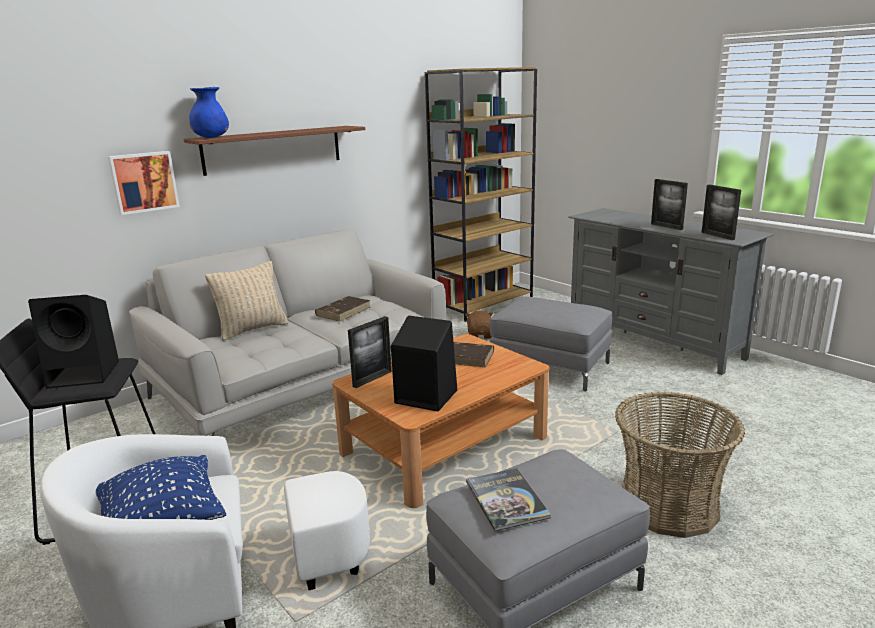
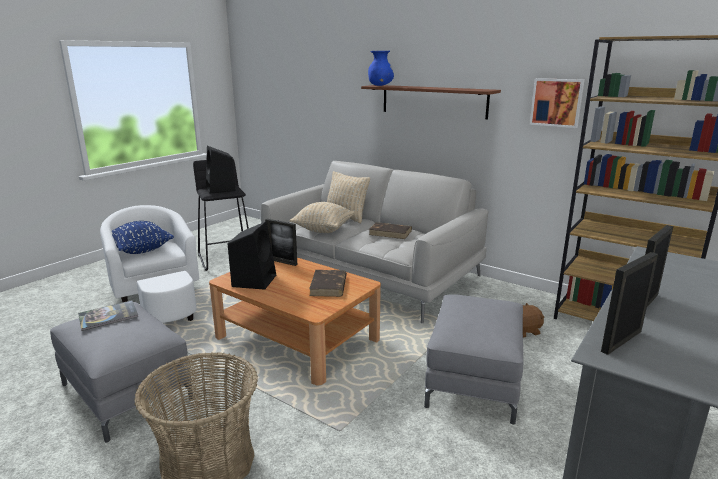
camera: 75 degrees right, 0 degrees up
(143, 182) = (352, 109): picture -> picture (556, 102)
(288, 345) = (323, 230): none -> beige pillow

